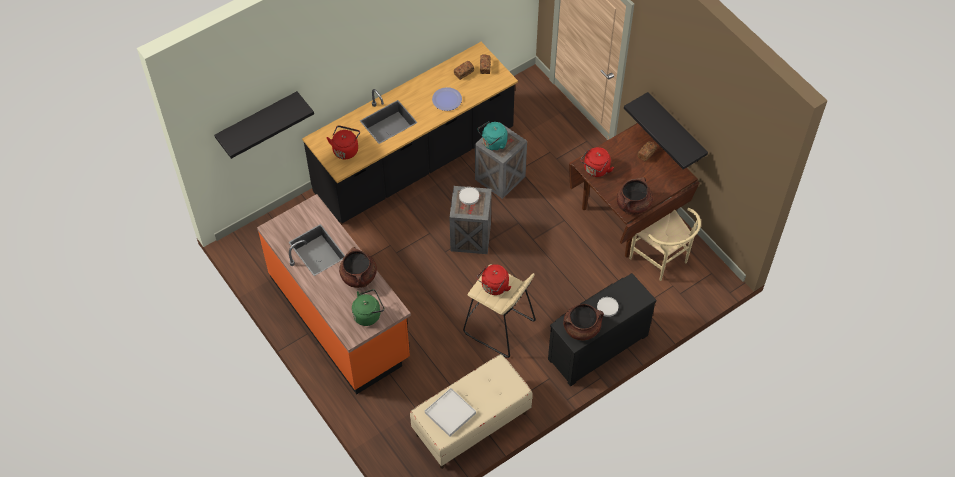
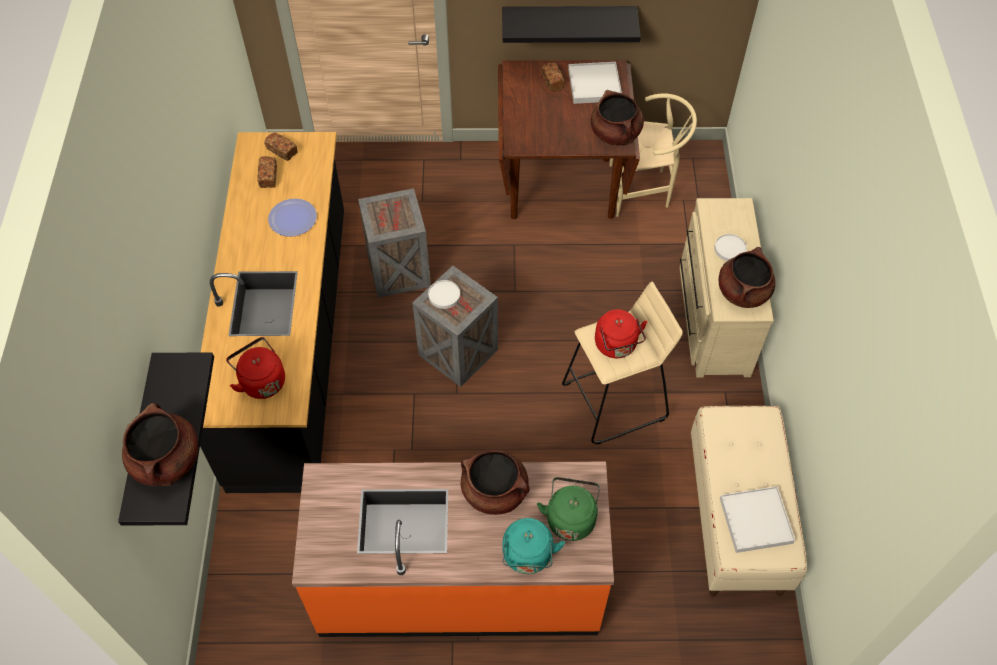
camera: 55 degrees left, 0 degrees up
(251, 131) = (167, 461): none -> brown cooking pot
(493, 143) = (386, 223): turquoise kettle -> turquoise kettle (528, 557)
(595, 170) = (535, 139): red kettle -> none
(596, 345) = (711, 317): black dresser -> beige dresser
(662, 175) = (594, 85): none -> white tray

